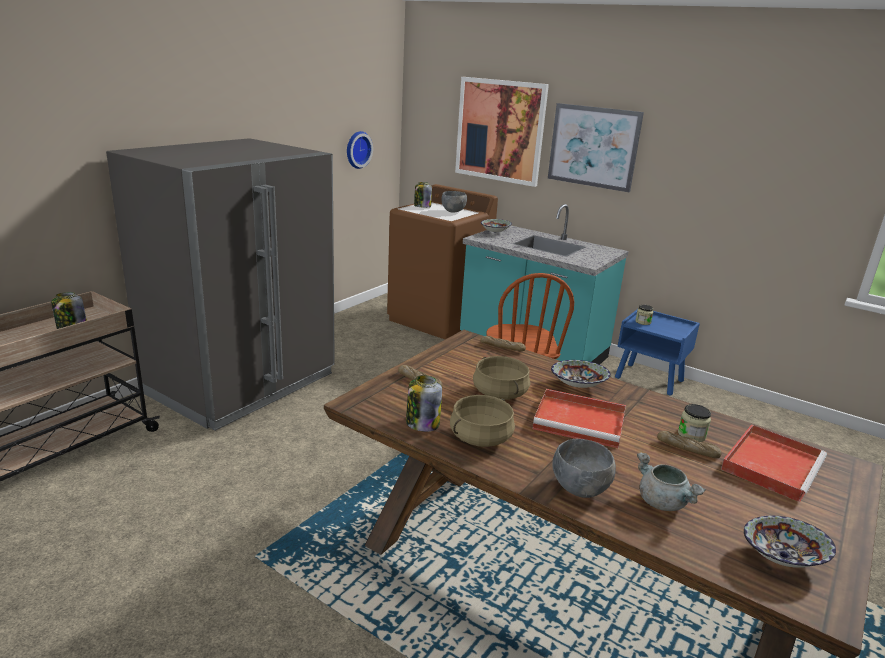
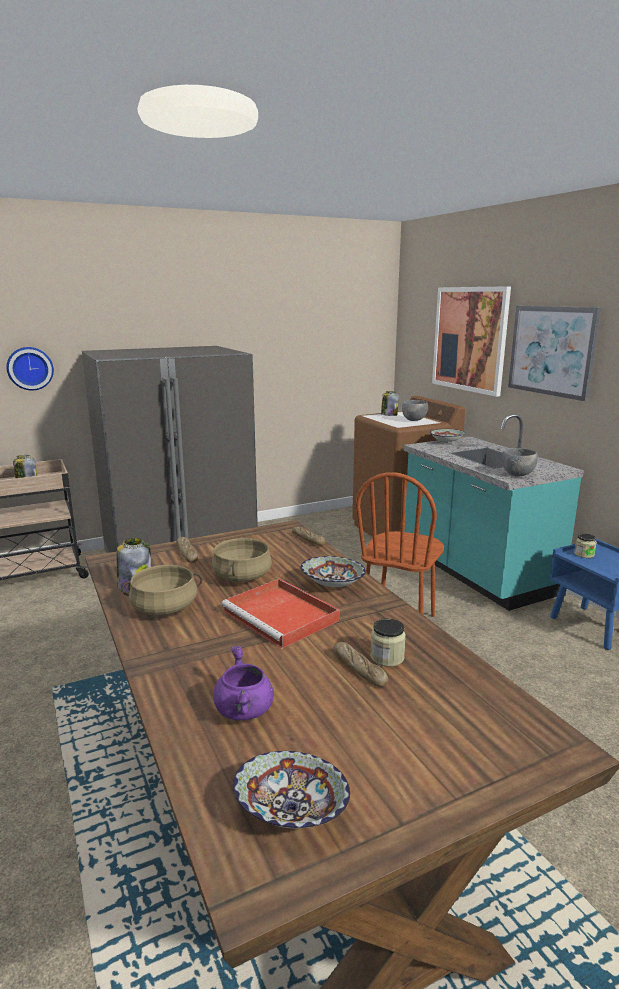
camera: 30 degrees right, 5 degrees down
(357, 149) = (339, 360): wall clock -> wall clock (30, 368)
(579, 488) = (182, 673): grey bowl -> grey bowl (517, 474)
(663, 503) = (245, 711): grey cooking pot -> purple cooking pot
(772, 464) = (444, 712): red tray -> none

